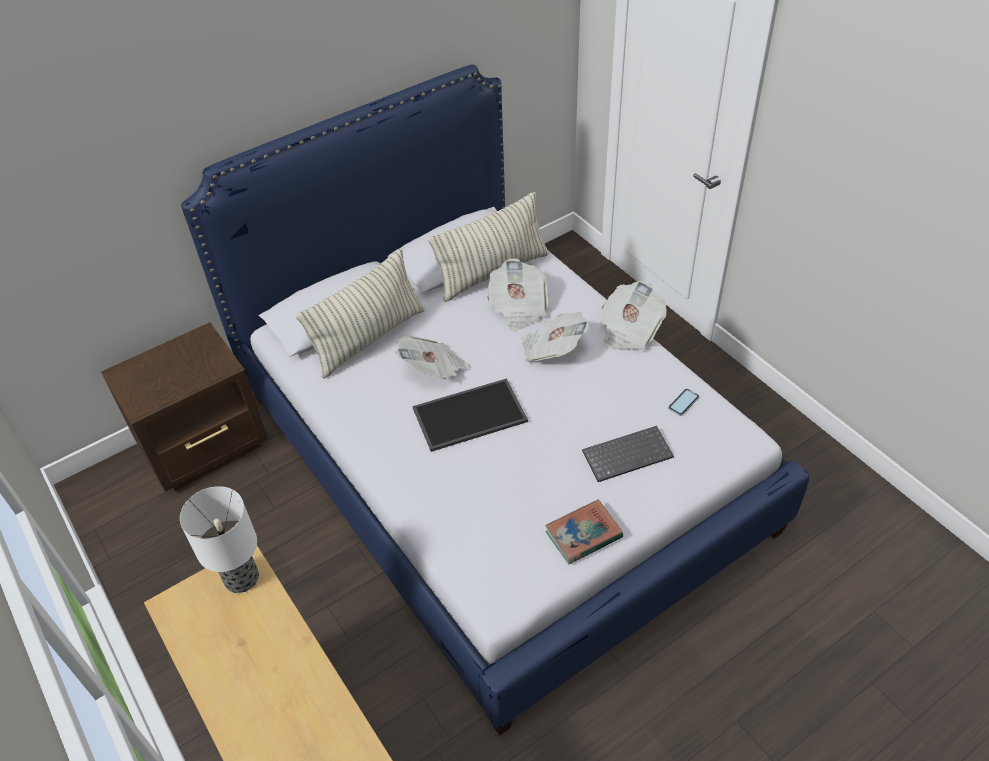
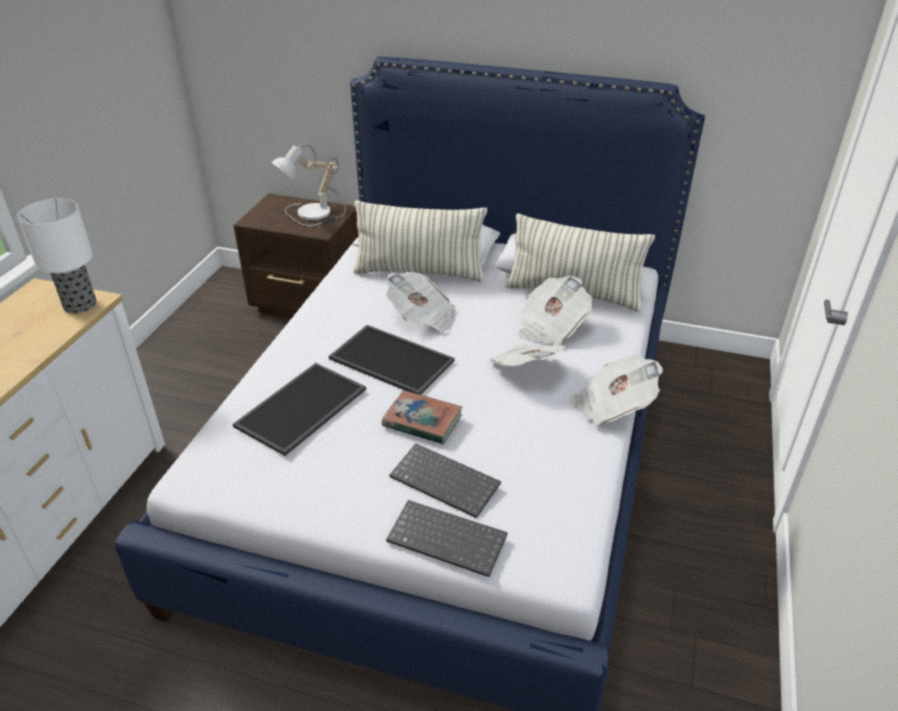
camera: 50 degrees right, 10 degrees down
(186, 358) = (313, 214): none -> table lamp
(481, 496) = (302, 409): none -> tray
(583, 535) = (313, 497): book -> book (422, 421)
(680, 480) = (449, 538): none -> keyboard
(683, 403) = (561, 491): phone -> none

